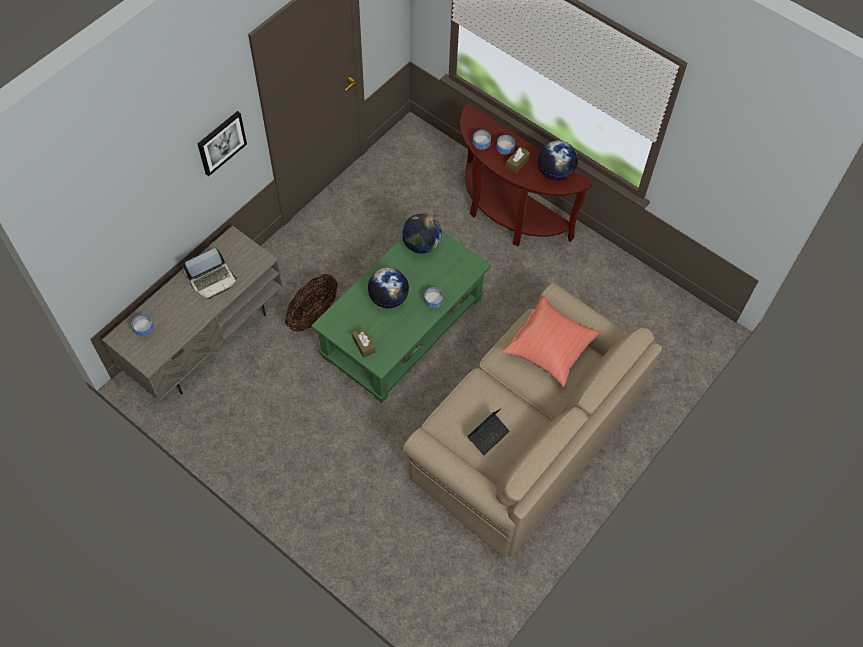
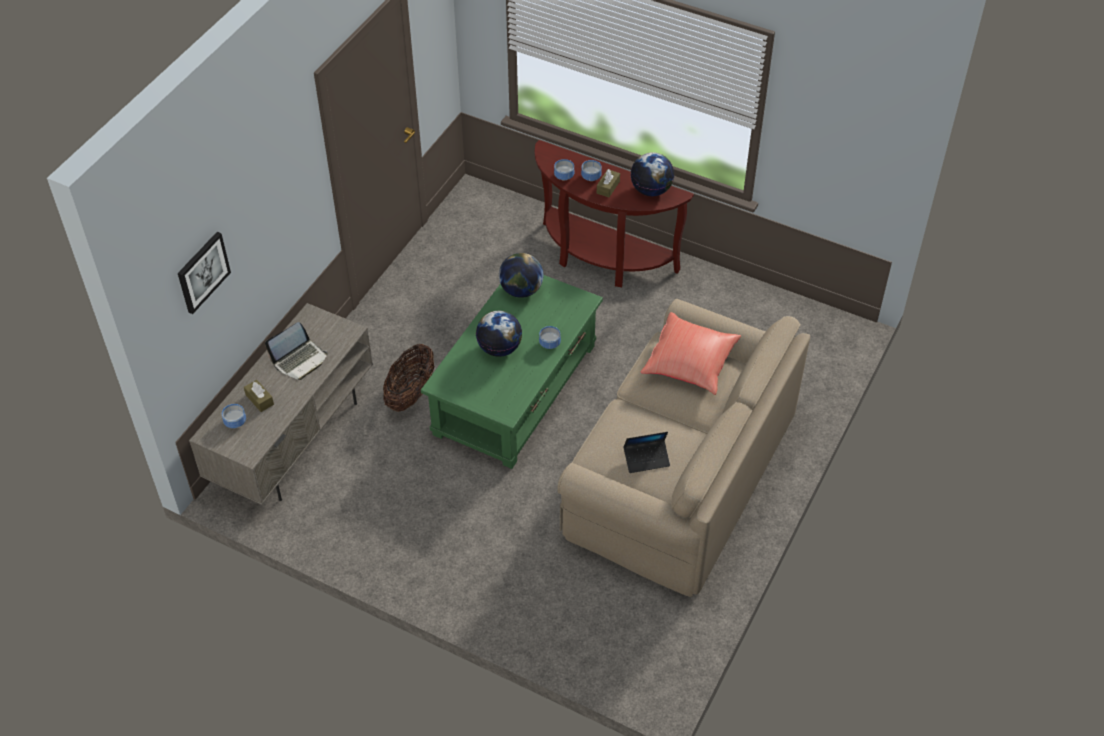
camera: 10 degrees left, 10 degrees down
(221, 142) = (293, 199): picture -> picture (202, 272)
(364, 345) = (484, 398): brown tissue box -> brown tissue box (259, 399)
(488, 435) = (646, 459): laptop -> laptop turned 45 degrees clockwise

